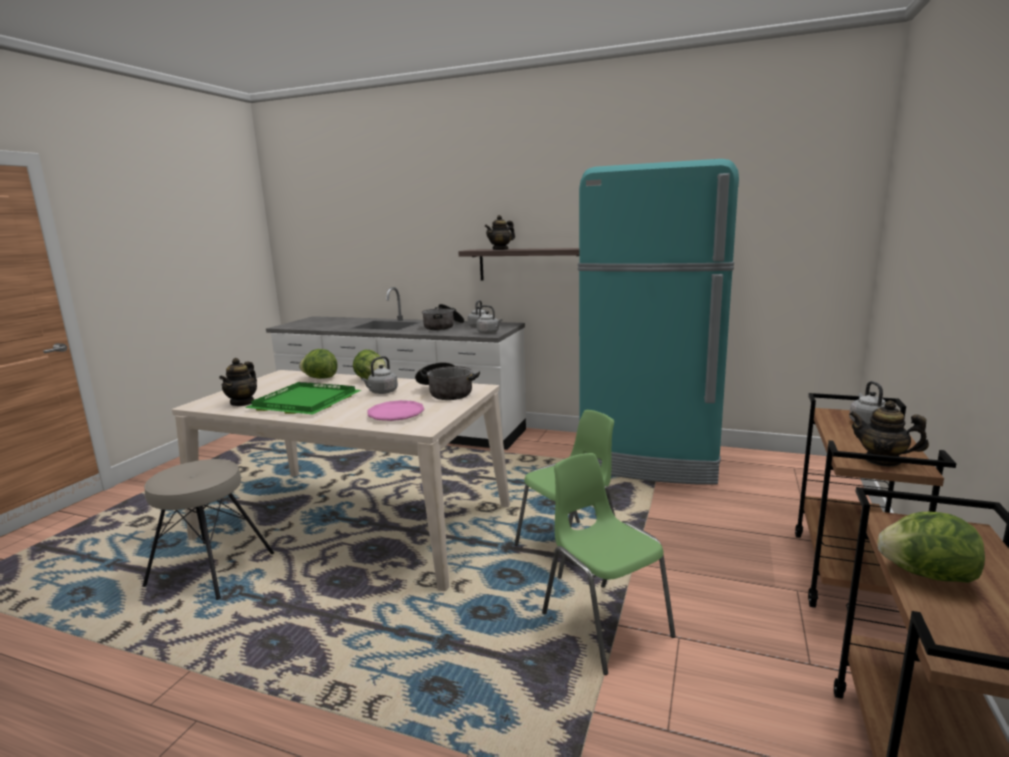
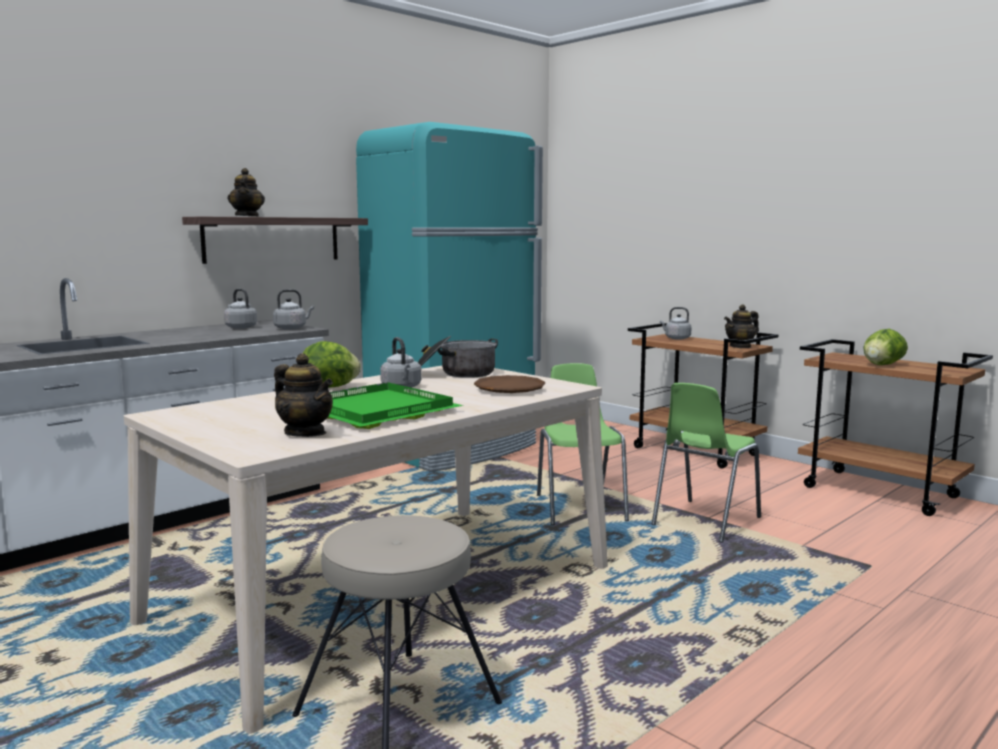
camera: 65 degrees left, 5 degrees down
(320, 378) = (254, 401): lettuce -> none
(396, 415) = (509, 389): pink plate -> brown plate
(443, 326) = (192, 333): cooking pot -> none
(604, 624) = (704, 521): green chair -> green chair turned 45 degrees counterclockwise

